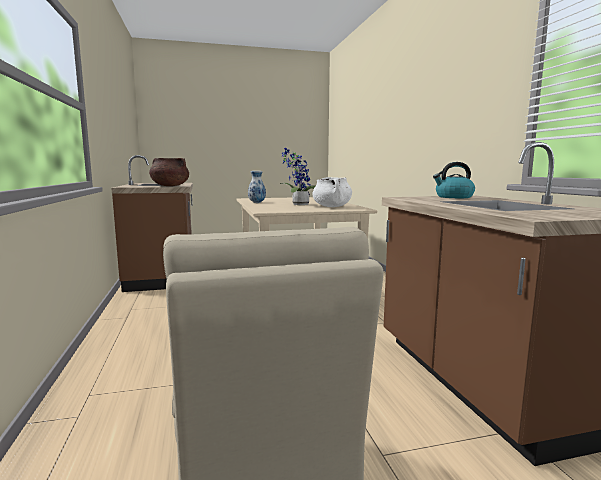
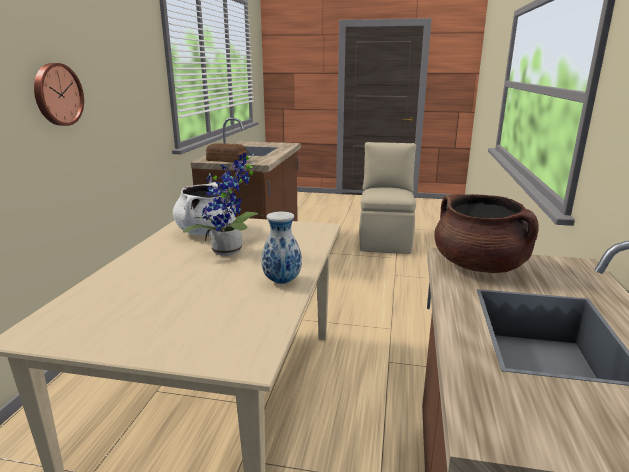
camera: 155 degrees left, 10 degrees up
(416, 122) = (57, 94): none -> wall clock
(453, 197) = (226, 160): kettle -> bread

